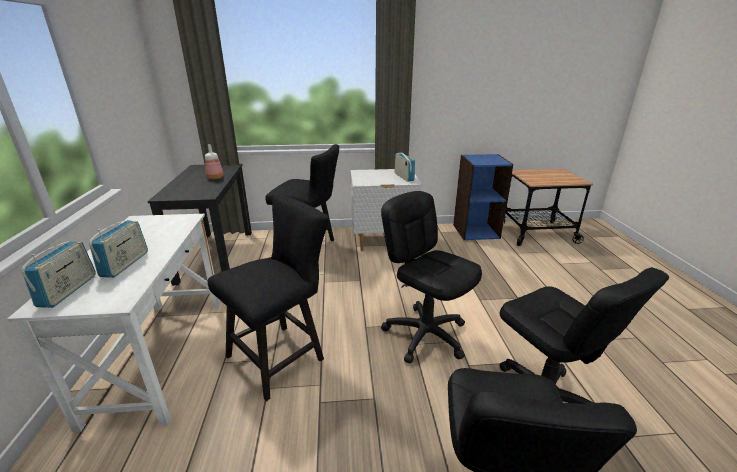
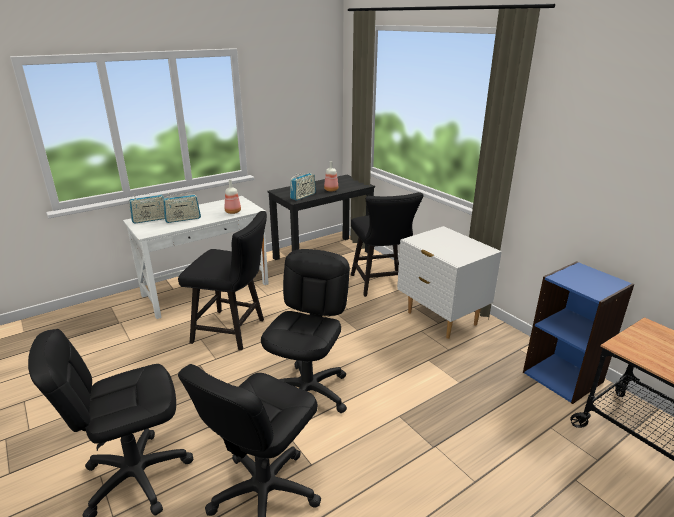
camera: 60 degrees right, 0 degrees up
(171, 229) = (233, 212): none -> bottle
(404, 177) = (464, 254): radio -> radio (303, 196)

